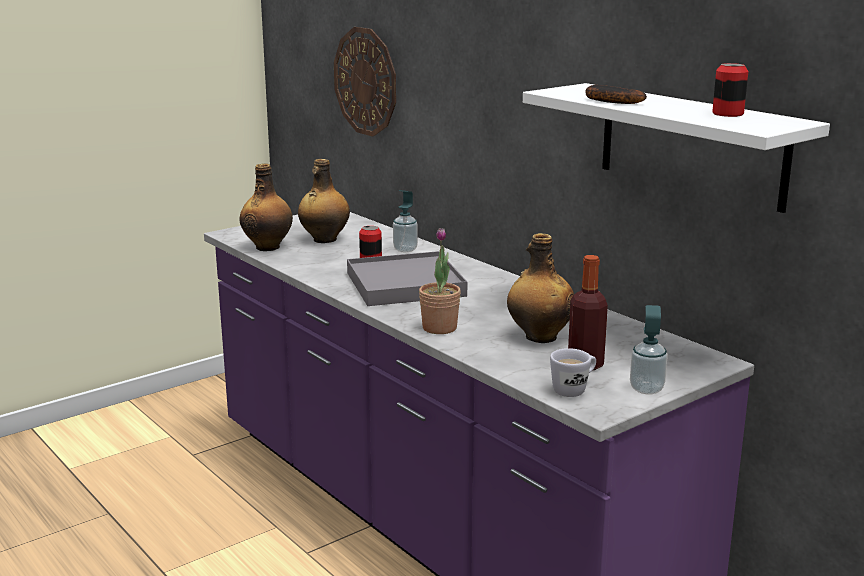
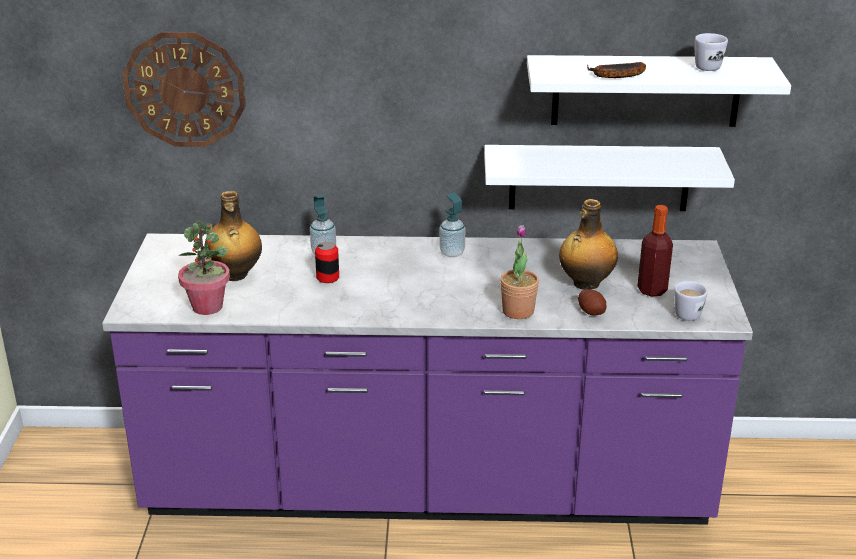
camera: 50 degrees left, 10 degrees up
(268, 247) = (208, 307): bottle -> potted plant
(405, 284) = (406, 286): grey tray -> none
(494, 353) = (591, 311): none -> potato
(645, 245) = (599, 177): none -> white shelf
(646, 389) = (713, 289): soap dispenser -> soap dispenser (452, 252)
(728, 114) = (711, 66): can -> white mug

